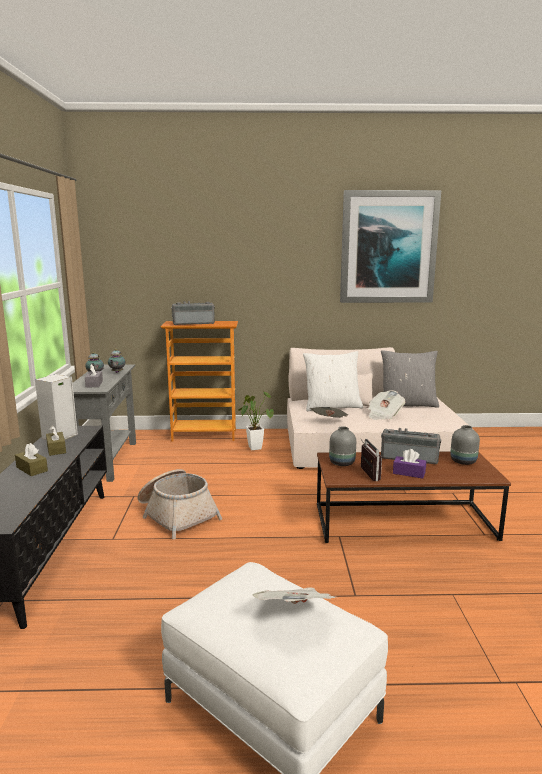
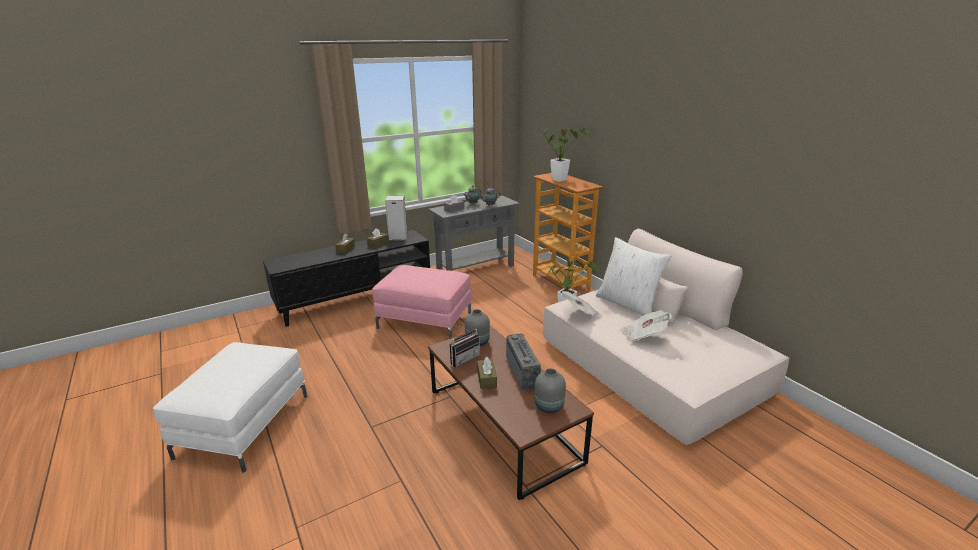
camera: 60 degrees right, 10 degrees up
(176, 515) = (425, 320): basket -> pink ottoman
(193, 323) = (561, 179): radio -> potted plant
(295, 614) = (227, 376): newspaper -> none
(388, 247) = (764, 133): picture -> none
(407, 404) = (707, 342): grey pillow -> none
(409, 473) = (486, 379): purple tissue box -> brown tissue box

